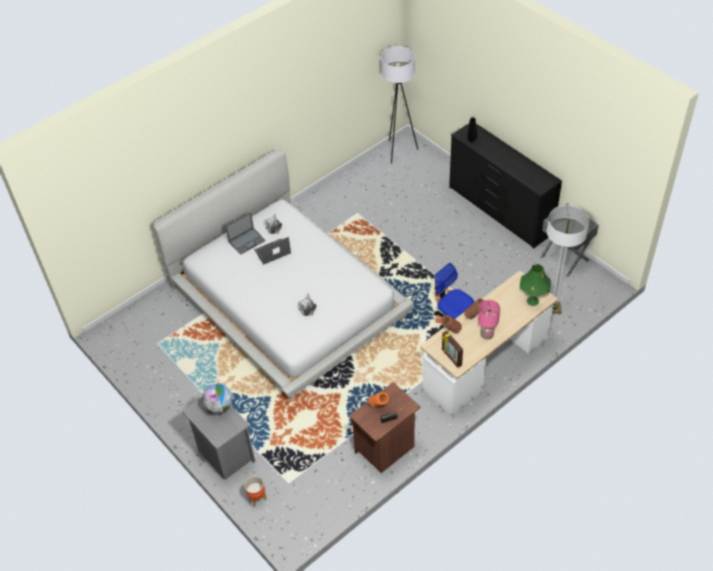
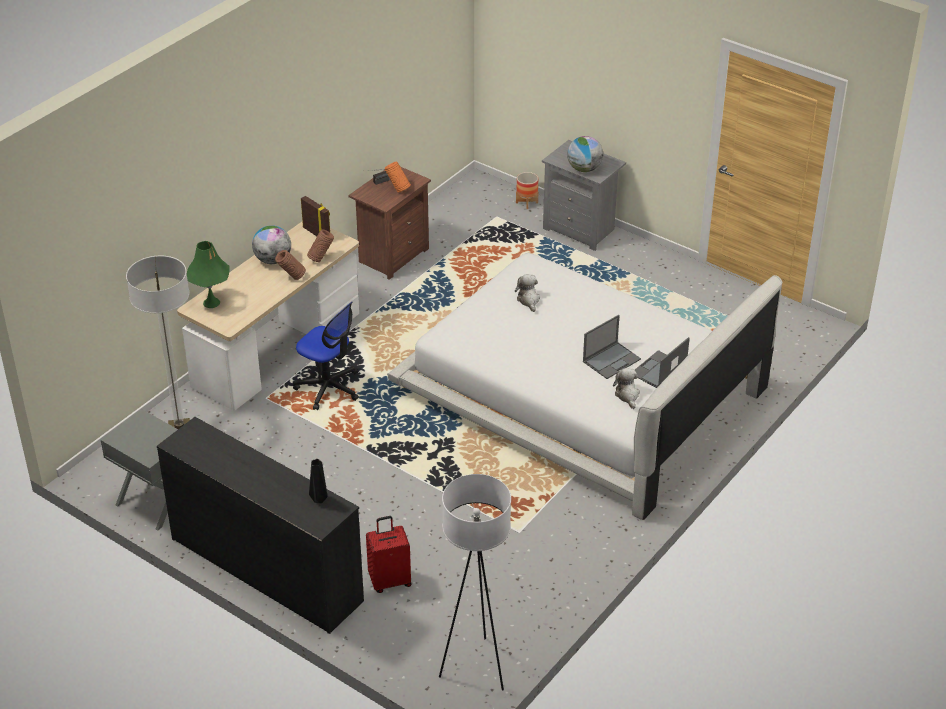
camera: 165 degrees right, 10 degrees down
(433, 196) = (390, 580): none -> red suitcase
(487, 335) = (273, 260): pink table lamp -> globe

